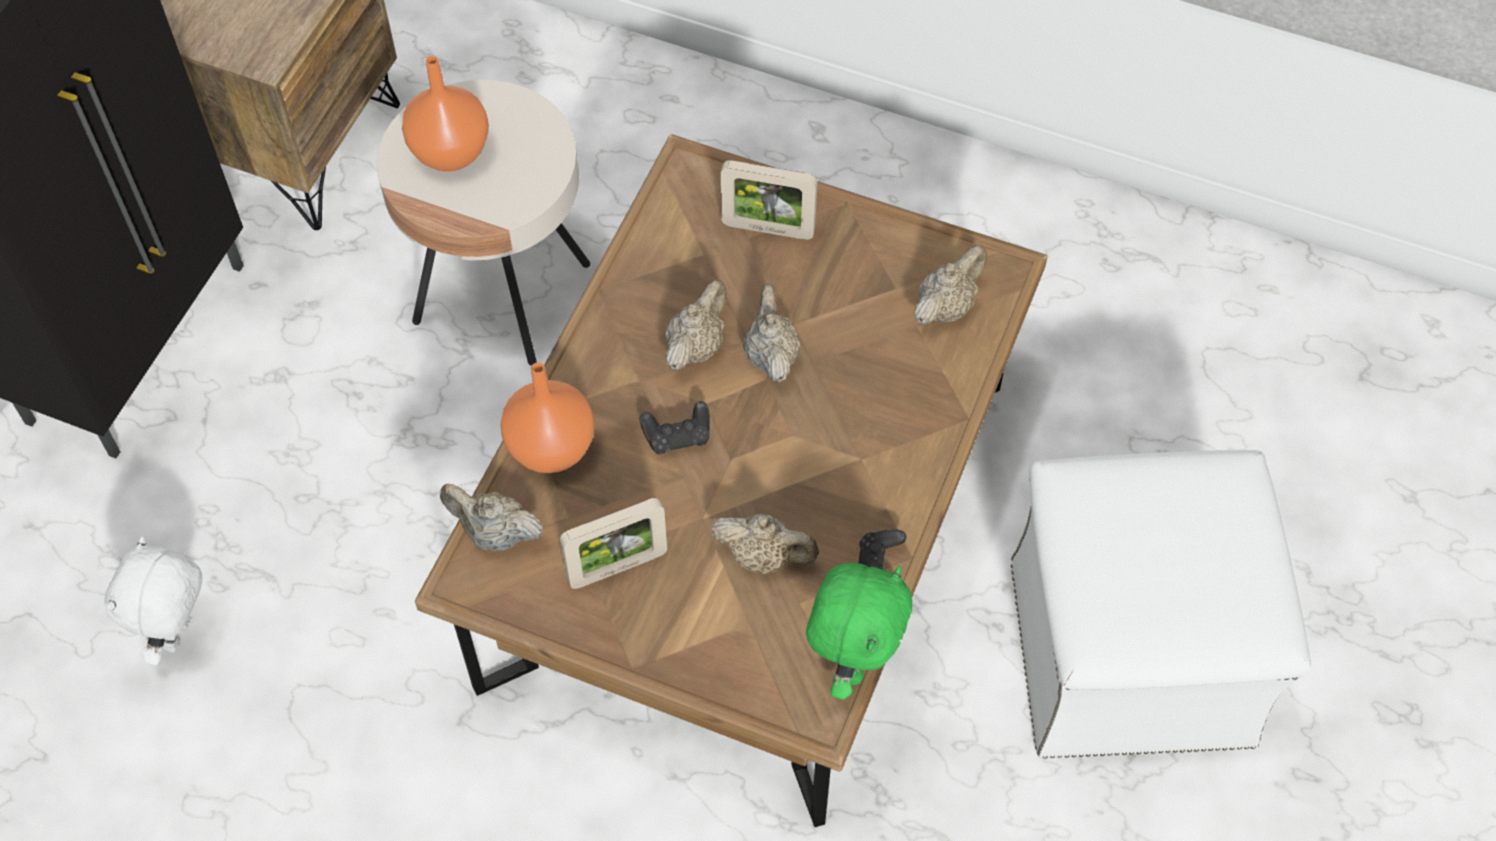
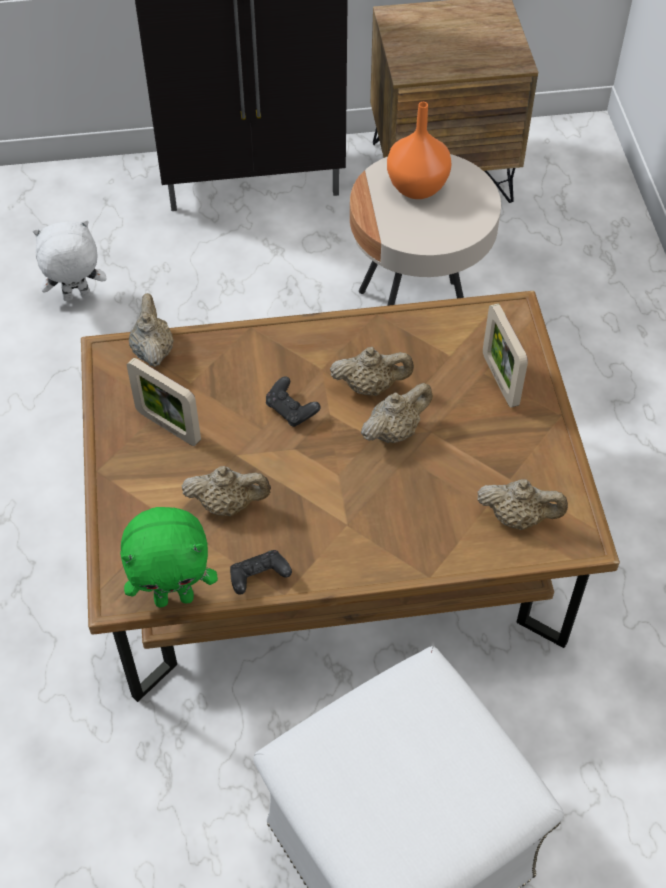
camera: 60 degrees right, 5 degrees down
(549, 448) = (235, 347): orange vase -> none
(764, 557) = (228, 504): beige teapot -> beige teapot turned 75 degrees counterclockwise

